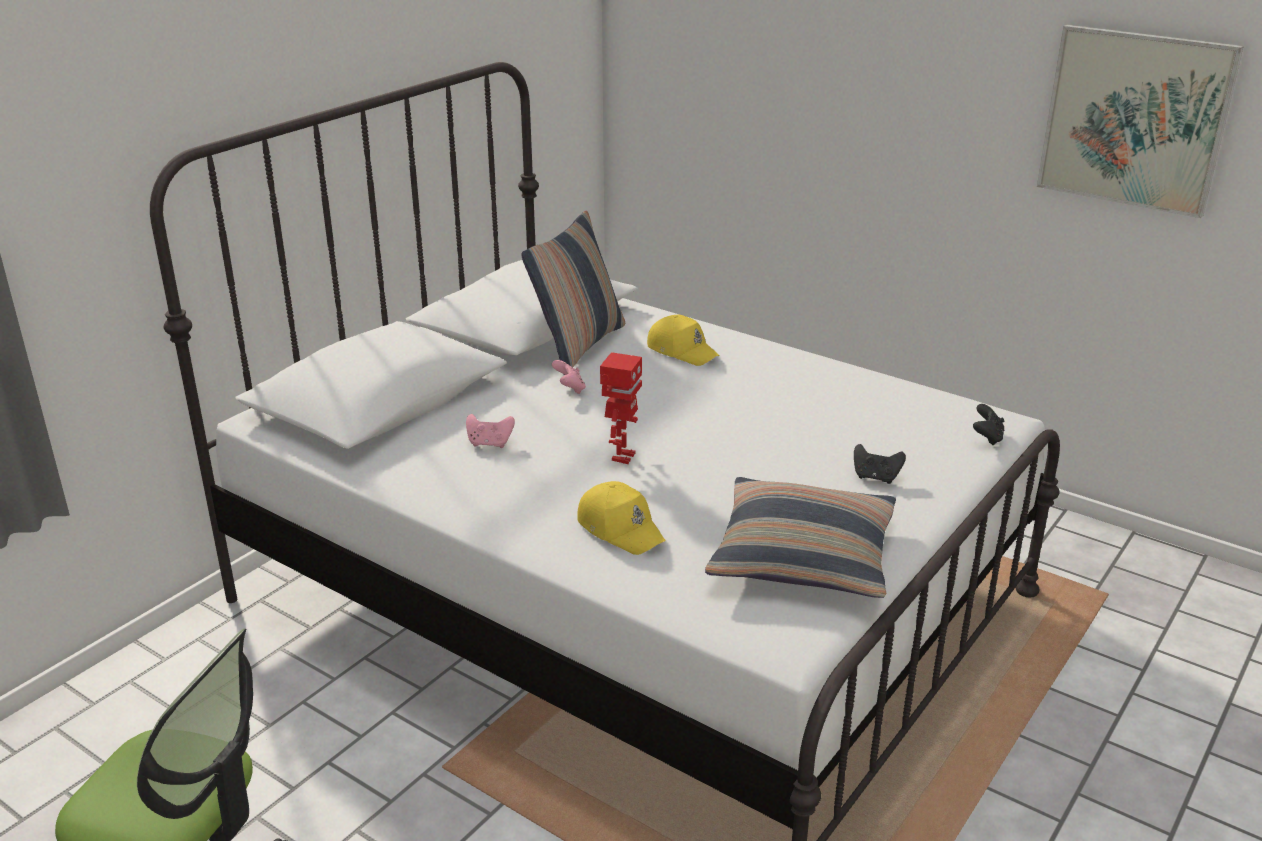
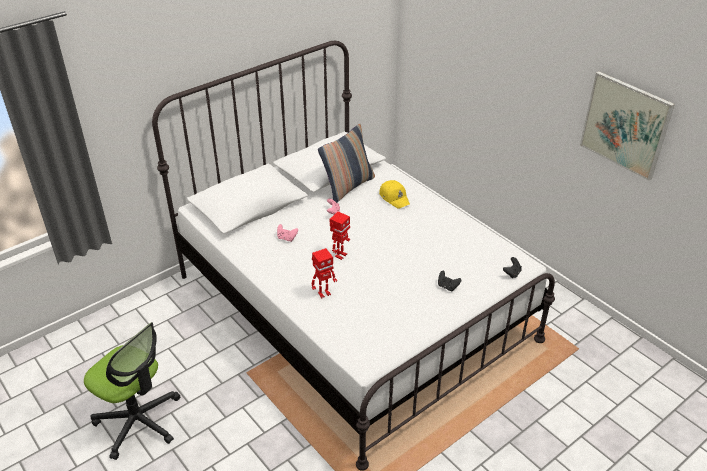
camera: 15 degrees right, 10 degrees up
(621, 528) = (324, 293): yellow cap -> toy robot
(802, 556) = (394, 322): pillow -> none

